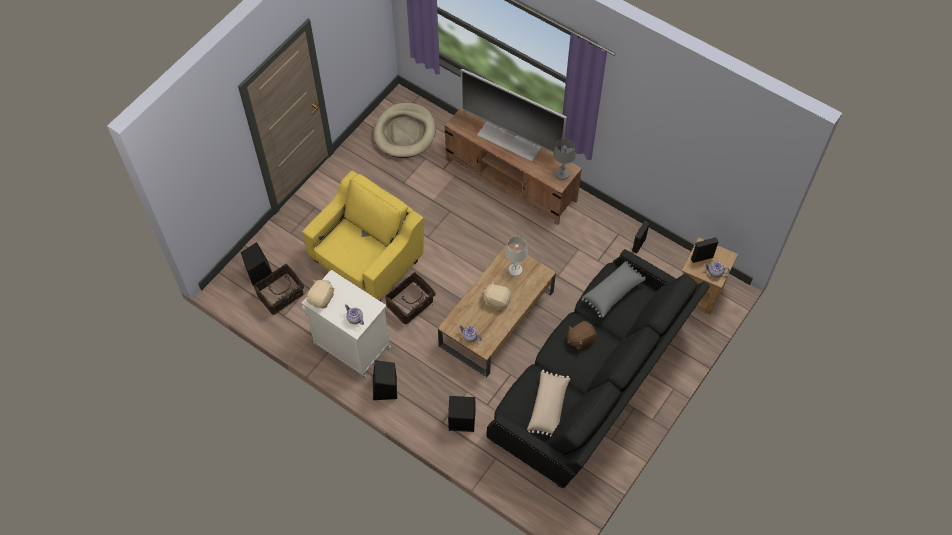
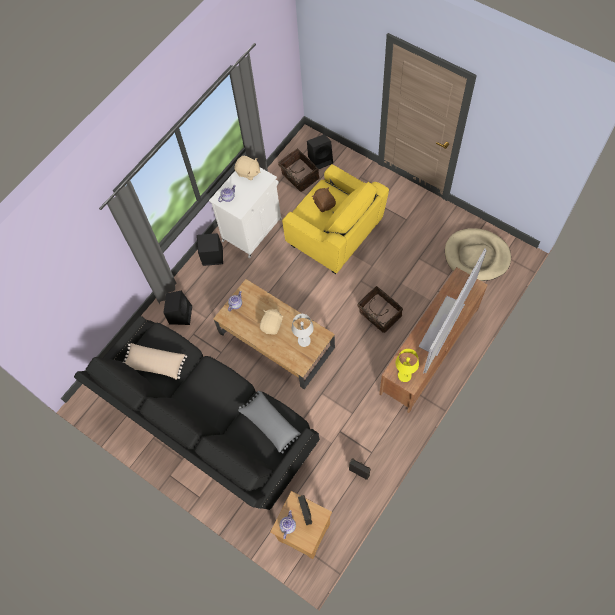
camera: 95 degrees right, 5 degrees up
(411, 305) = (290, 271): basket -> basket (379, 315)
(562, 174) = (404, 375): grey table lamp -> yellow table lamp
(580, 339) = (221, 392): brown plush toy -> brown plush toy (324, 204)

